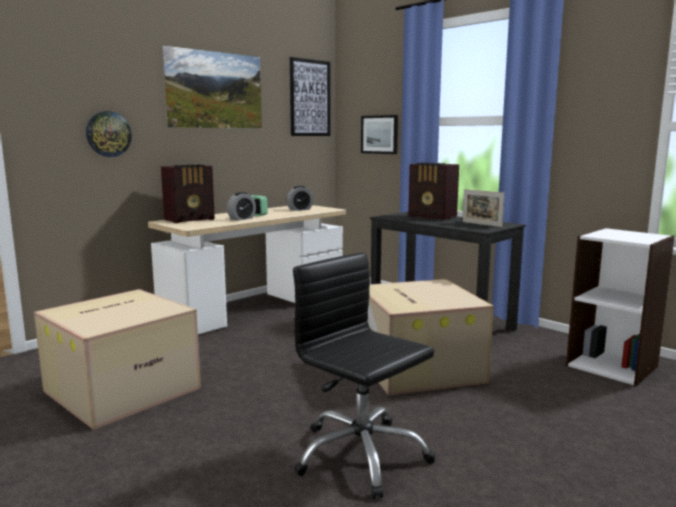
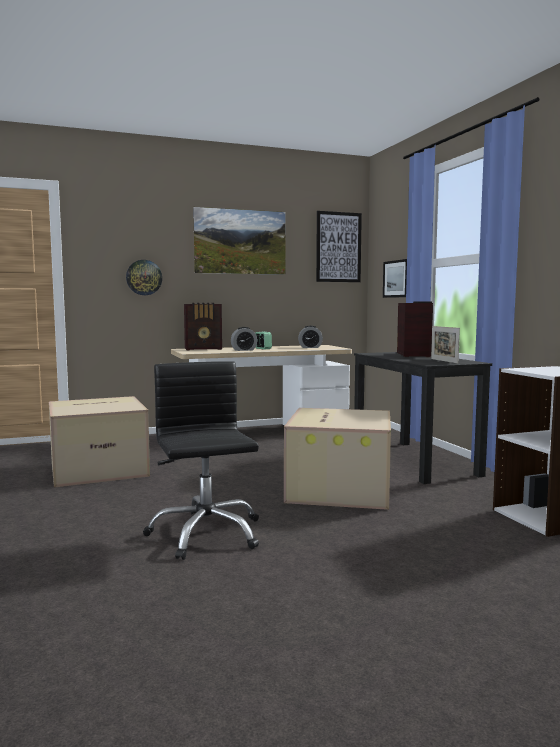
camera: 25 degrees right, 5 degrees down
(433, 217) = (414, 355): radio -> radio turned 150 degrees counterclockwise

